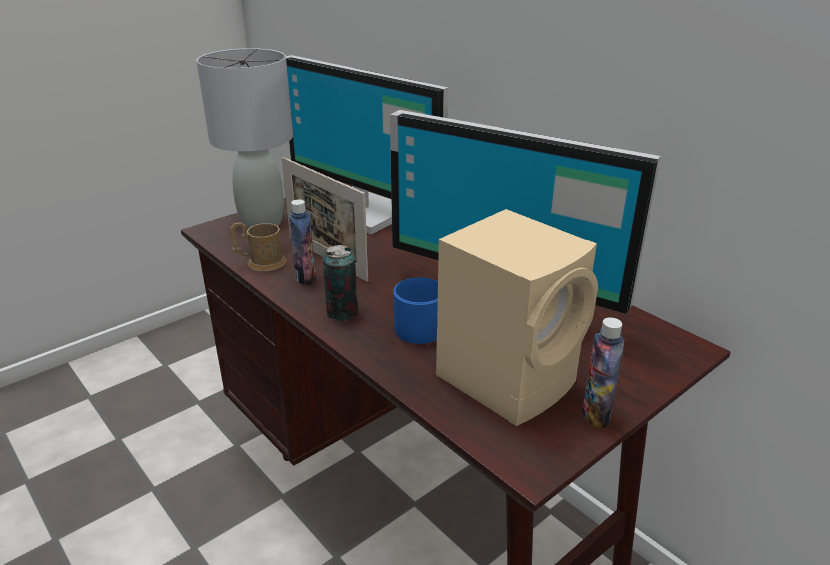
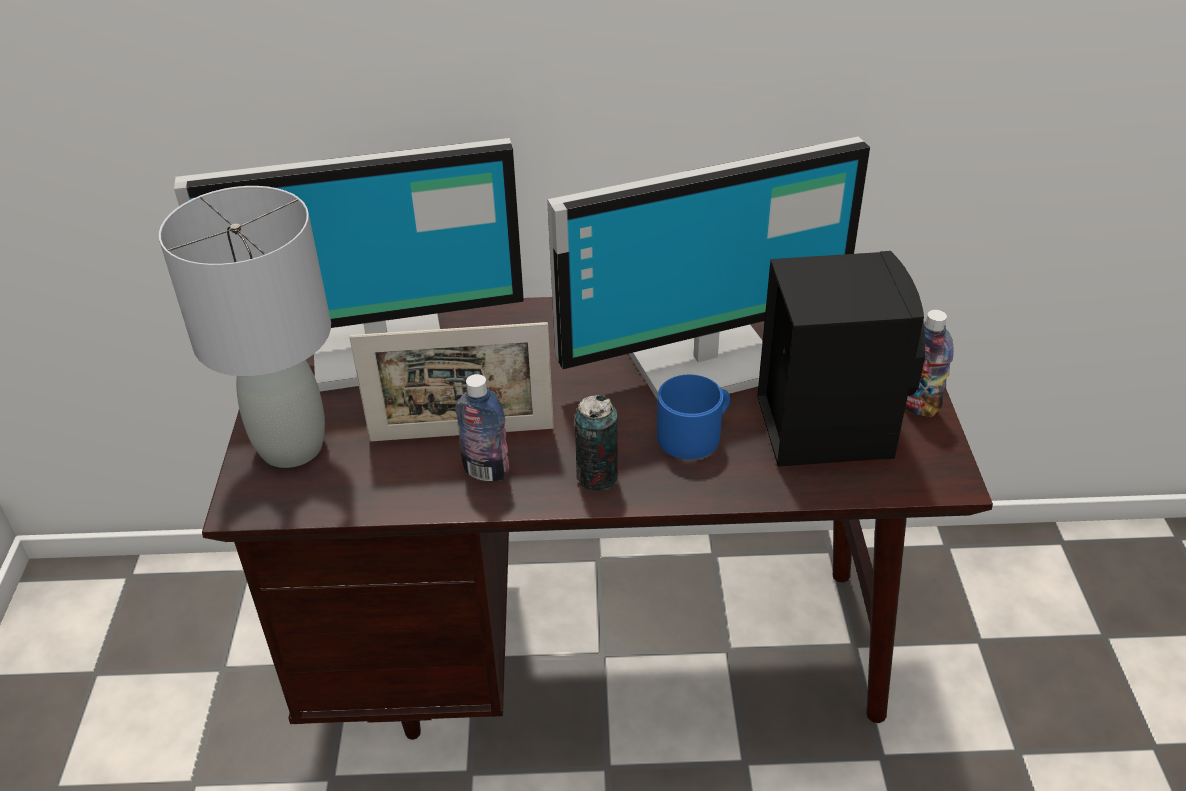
camera: 50 degrees left, 10 degrees up
(261, 263) = (403, 492): brown mug -> none
(510, 378) = (824, 424): beige speaker -> black speaker

